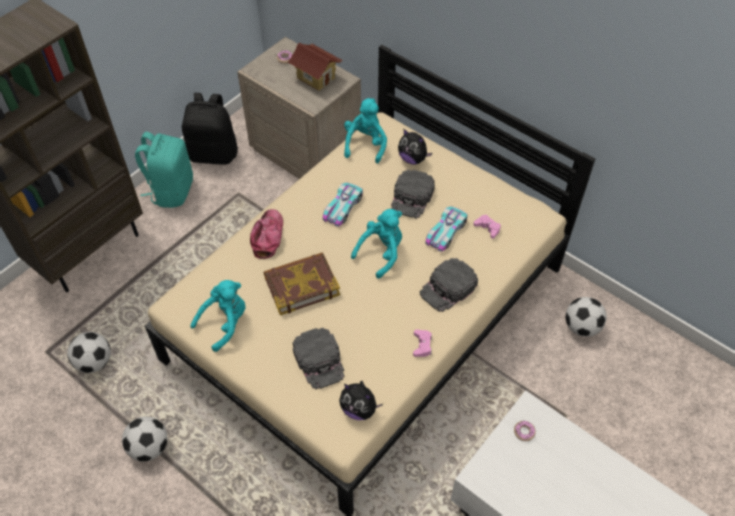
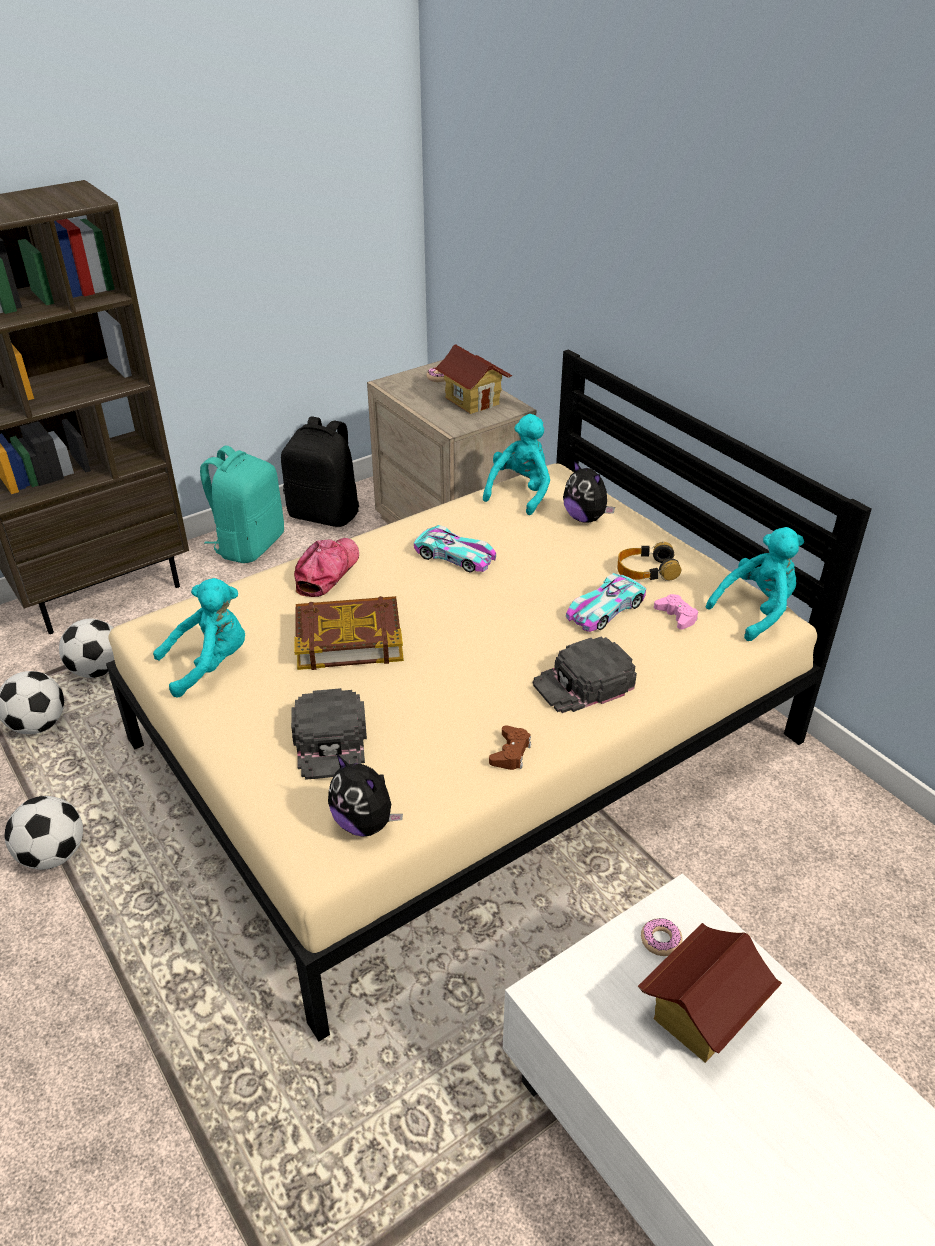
camera: 15 degrees right, 15 degrees down
(342, 207) = (455, 556): toy car -> toy car turned 105 degrees counterclockwise
(381, 253) = (491, 619): turquoise plush toy -> turquoise plush toy (756, 611)
(412, 197) = (567, 561): black cap -> none
(422, 345) = (511, 753): pink game controller -> brown game controller
(461, 195) = (646, 570): none -> headphones
(553, 468) = (701, 1015): none -> toy house
(581, 327) = (825, 831): football -> football (97, 670)

